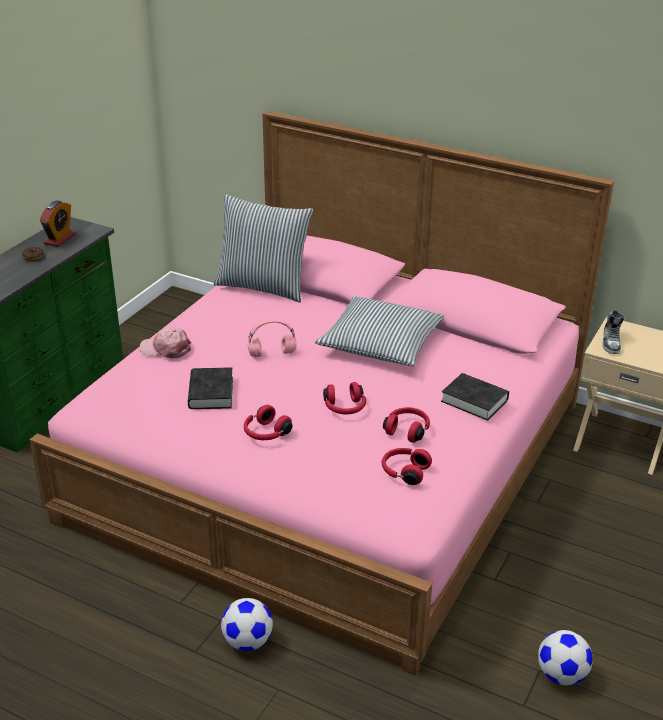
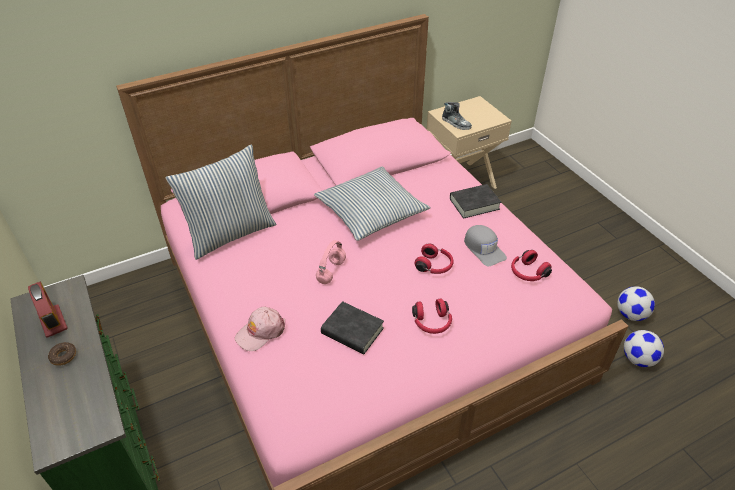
camera: 55 degrees left, 10 degrees up
(248, 642) = (522, 459): football -> football (638, 359)
(407, 430) = (484, 249): red headphones -> grey cap

